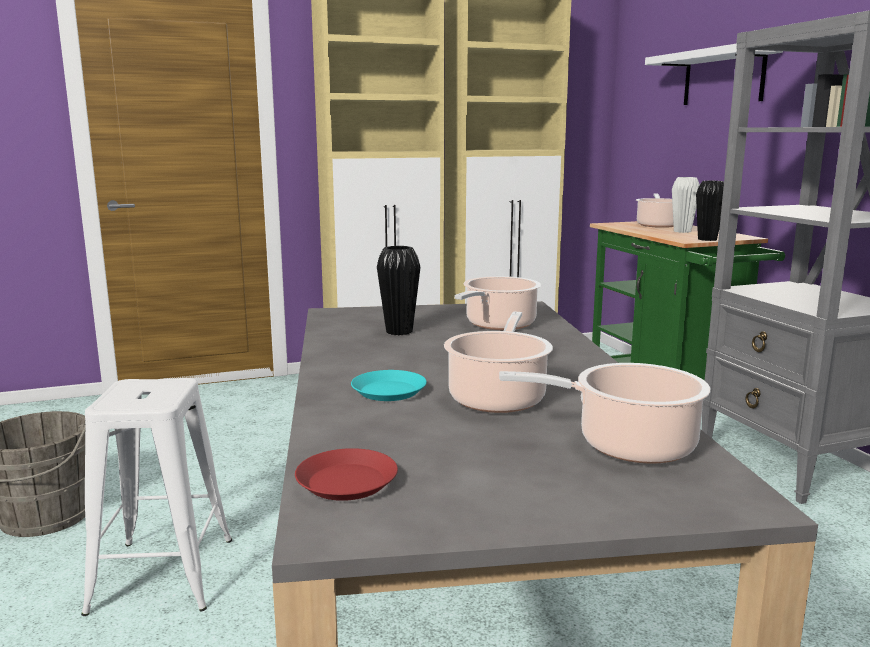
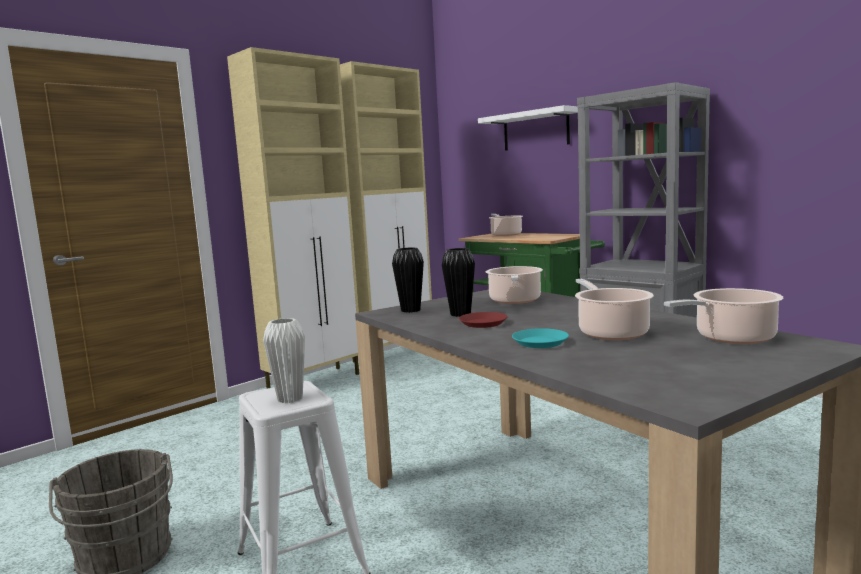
camera: 25 degrees left, 5 degrees down
(346, 482) = (637, 385): red plate -> red plate (483, 323)
(682, 231) = (530, 236): white vase -> white vase (290, 398)
(707, 239) = (558, 238): black vase -> black vase (410, 310)

